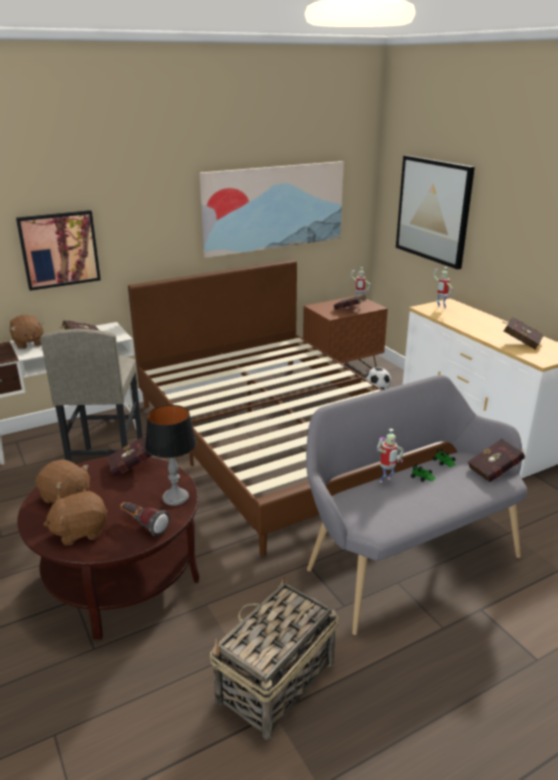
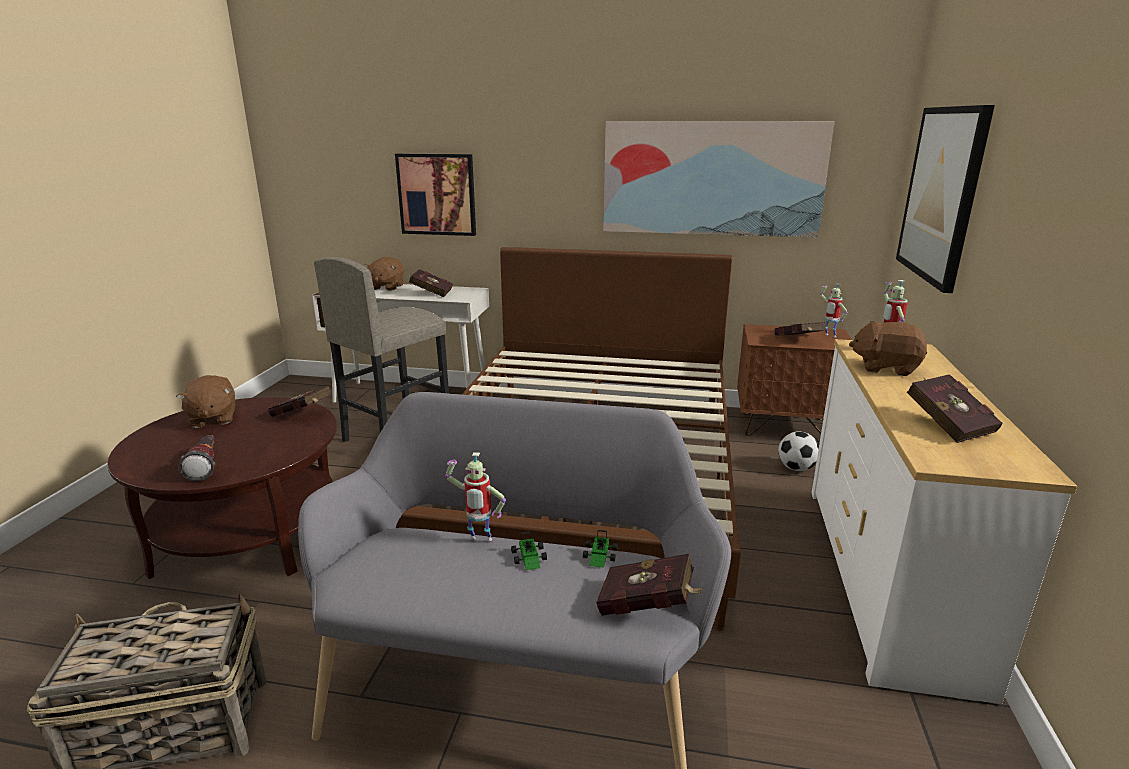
camera: 40 degrees right, 5 degrees down
(80, 531) = (163, 449): brown plush toy -> brown plush toy (885, 368)
(175, 497) = (274, 456): table lamp -> none

